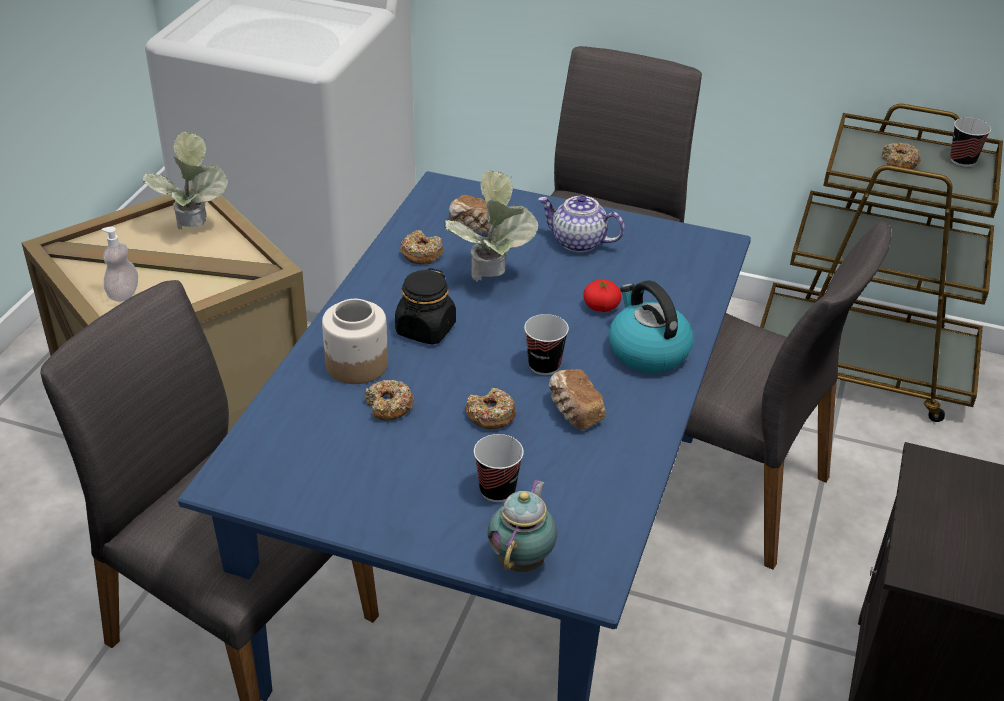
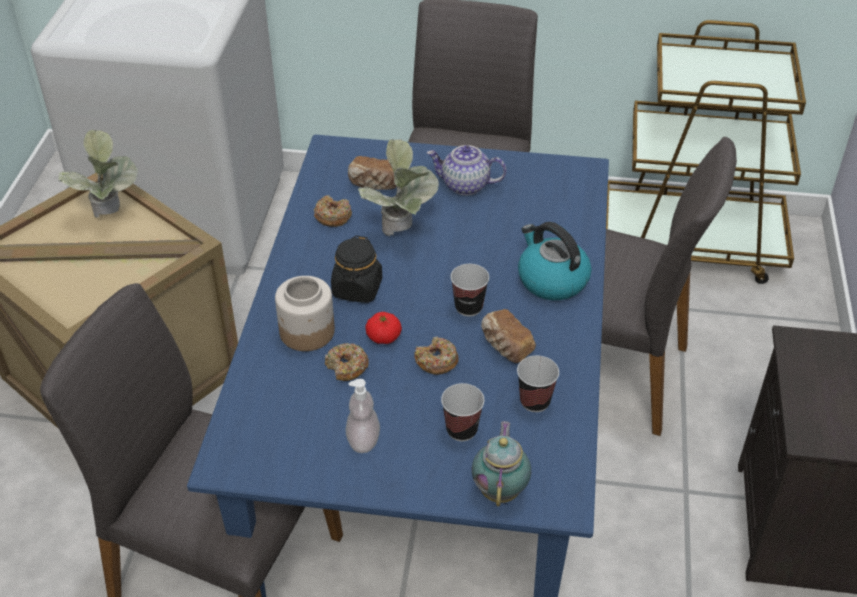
camera: 10 degrees left, 5 degrees up
(123, 294) = (64, 288): soap dispenser -> soap dispenser (363, 440)
(601, 306) = (501, 244): tomato -> tomato (383, 337)
(899, 163) = (714, 73): donut -> none
(962, 160) = (765, 64): cup -> cup (535, 401)

